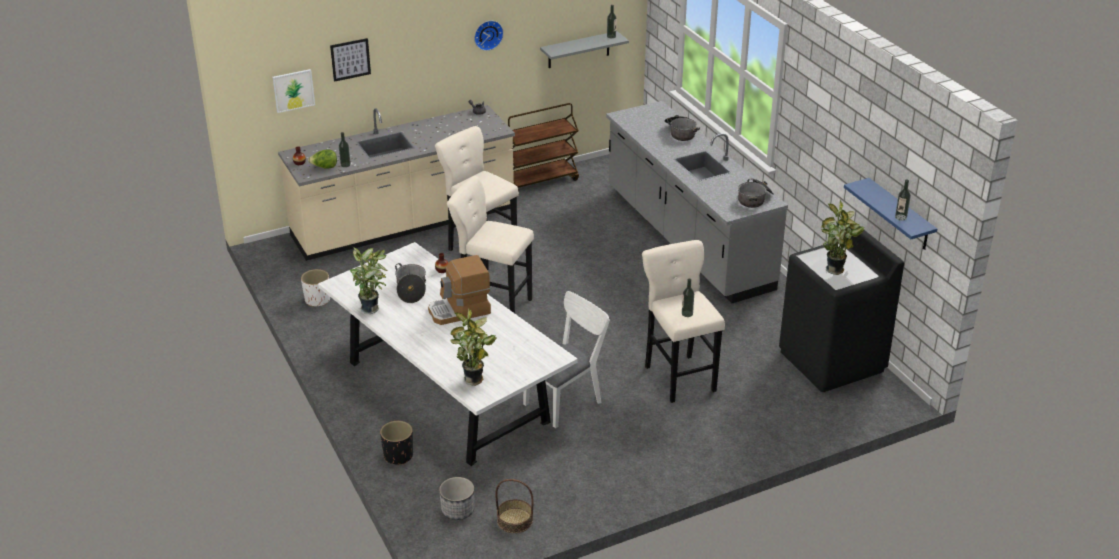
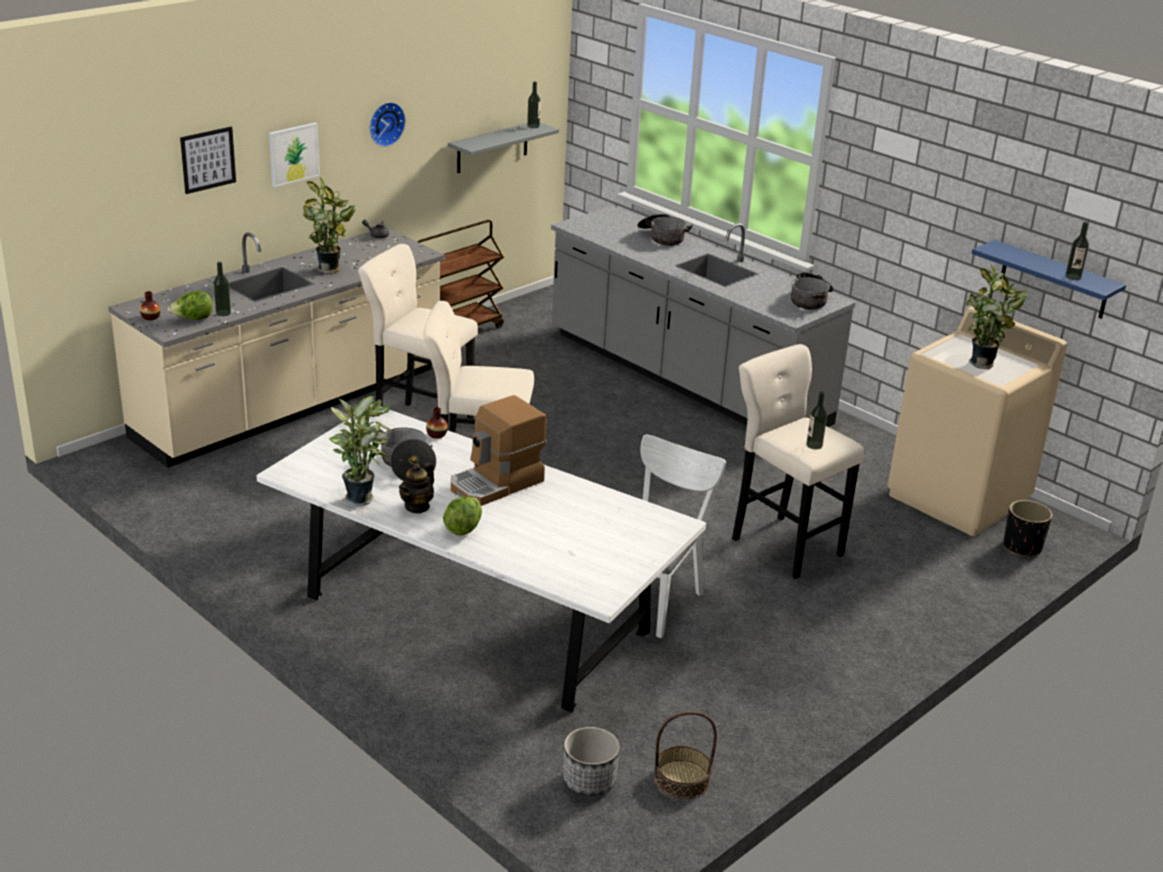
camera: 20 degrees left, 5 degrees down
(293, 90) = (129, 209): picture -> picture (293, 154)
(317, 300) = (212, 518): white planter -> none
(398, 456) = (454, 717): black planter -> black planter (1022, 547)
(402, 319) = (417, 506): none -> teapot
(421, 338) = (463, 528): none -> lettuce
(475, 381) = (581, 574): potted plant -> potted plant (331, 270)
(832, 361) = (959, 498): black washing machine -> beige washing machine

